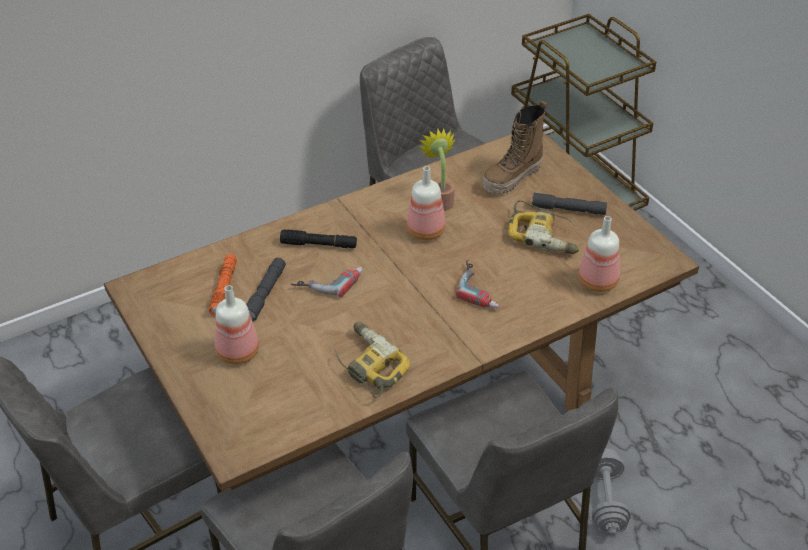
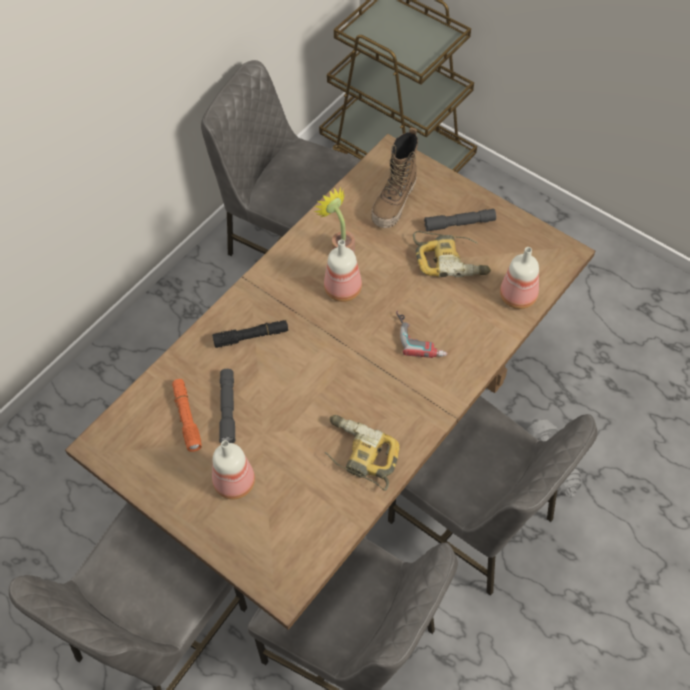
camera: 20 degrees left, 15 degrees up
(328, 280) = (279, 374): power drill -> none

